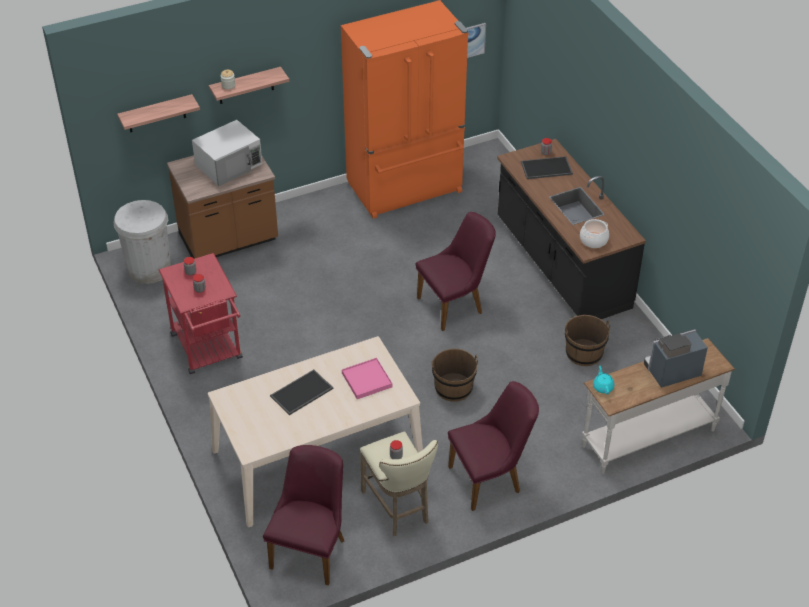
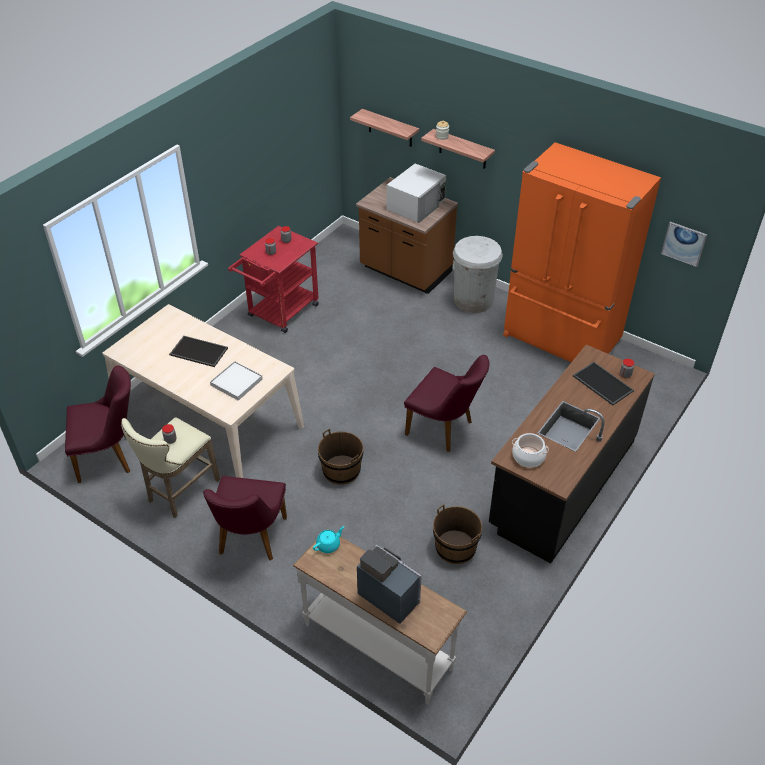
camera: 60 degrees right, 0 degrees up
(149, 268) = (340, 248): white trash can -> white trash can (473, 300)
(229, 164) = (416, 204): white microwave -> white microwave turned 75 degrees counterclockwise
(367, 380) = (236, 382): pink tray -> white tray
(491, 478) = (249, 540): purple chair -> purple chair turned 60 degrees clockwise

